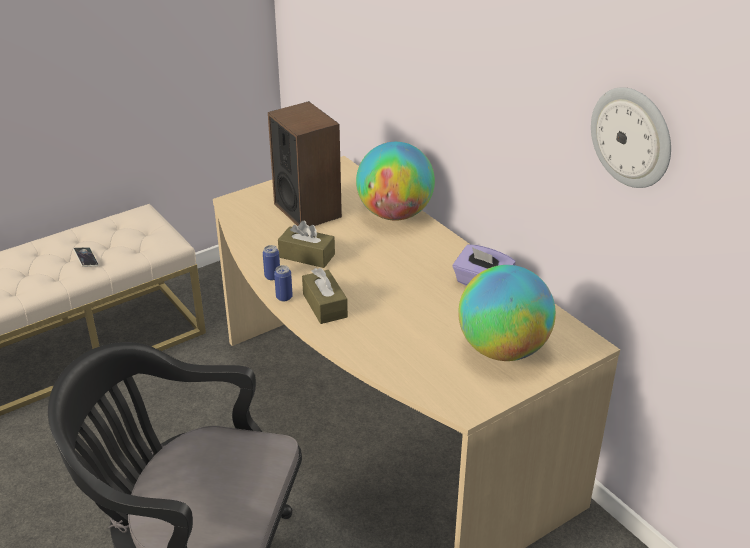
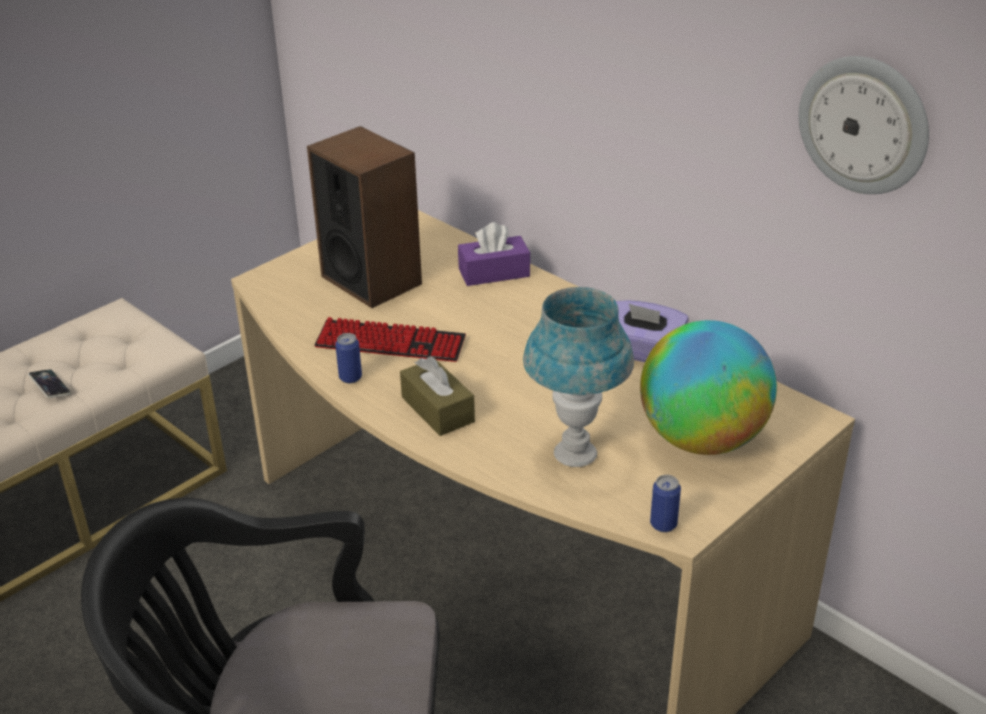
camera: 10 degrees left, 0 degrees up
(284, 297) = (376, 405): can -> can (663, 524)
(307, 256) = (390, 343): brown tissue box -> keyboard
(394, 214) = (494, 273): globe -> purple tissue box
(409, 348) = (575, 454): none -> blue table lamp

